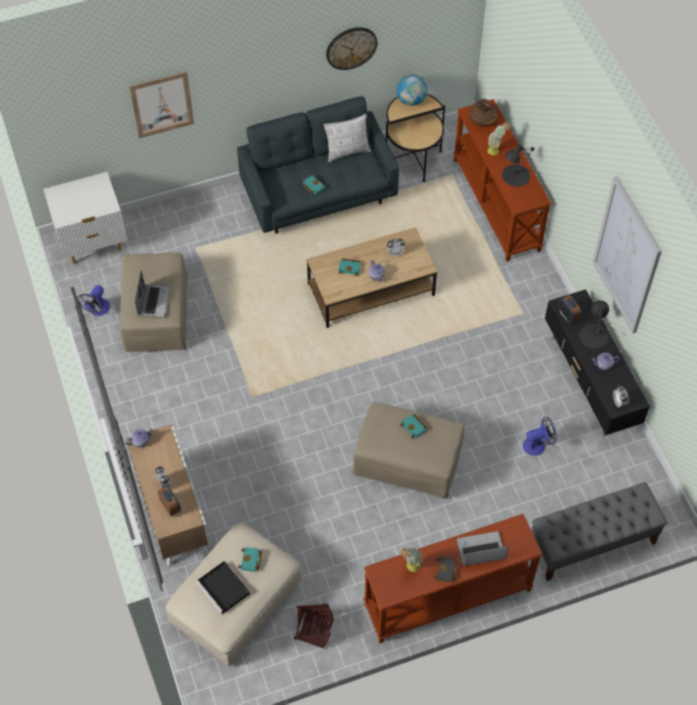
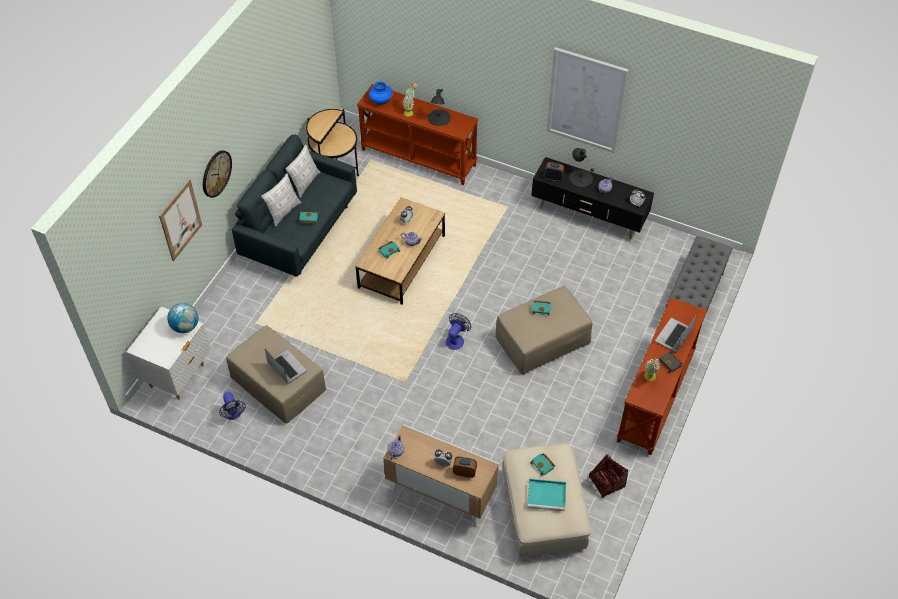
camera: 45 degrees left, 5 degrees down
(224, 589) = (547, 495): black tray -> turquoise tray
(301, 165) = (284, 212): none -> pillow
(351, 47) = (273, 98): wall clock -> wall clock (216, 173)
(411, 100) = (318, 120): globe -> globe (185, 327)
(482, 121) = (381, 101): brown vase -> blue vase
(538, 445) = (602, 272): fan -> fan (456, 339)

